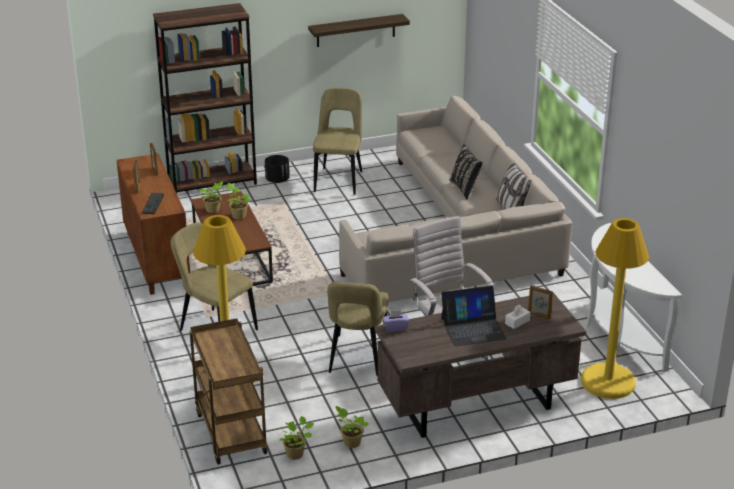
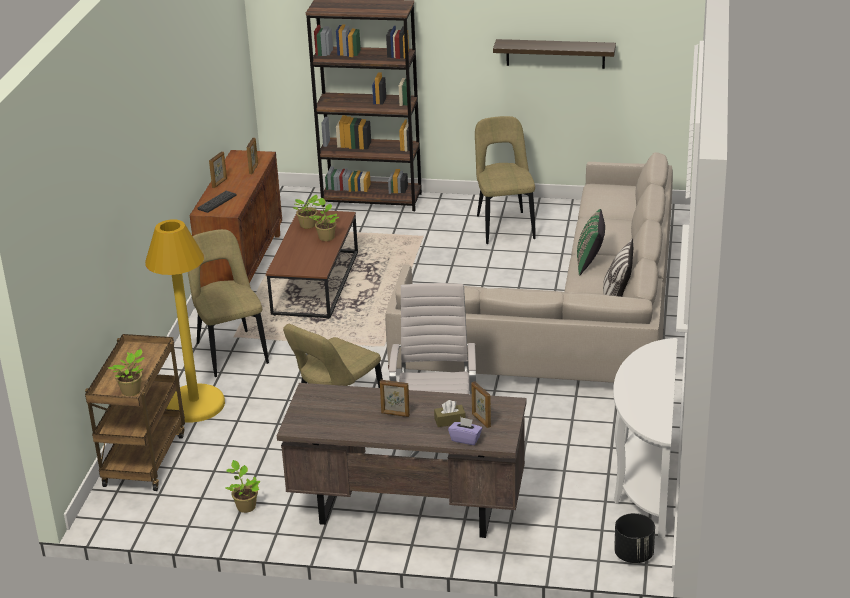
camera: 30 degrees right, 0 degrees up
(277, 180) = (440, 211): black planter -> black planter (633, 554)
(296, 454) = (183, 501): potted plant -> potted plant (132, 391)
(339, 180) = (504, 226): beige chair -> beige chair turned 45 degrees counterclockwise
(395, 328) = (317, 391): purple tissue box -> purple tissue box (465, 439)
(465, 188) = (590, 263): black pillow -> green pillow
(473, 328) = (395, 414): laptop -> picture frame
(517, 322) = (450, 421): white tissue box -> brown tissue box
(608, 382) = (580, 528): yellow floor lamp -> none

